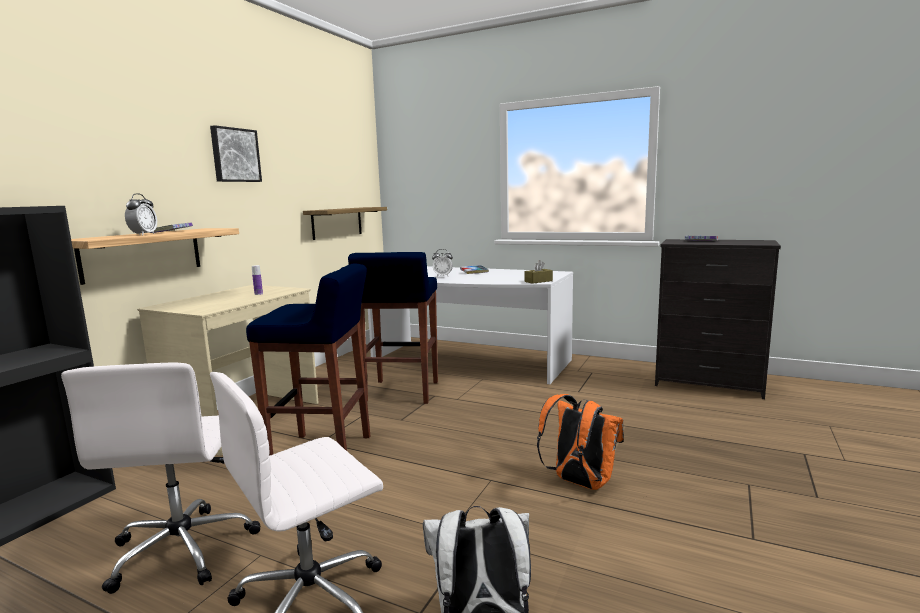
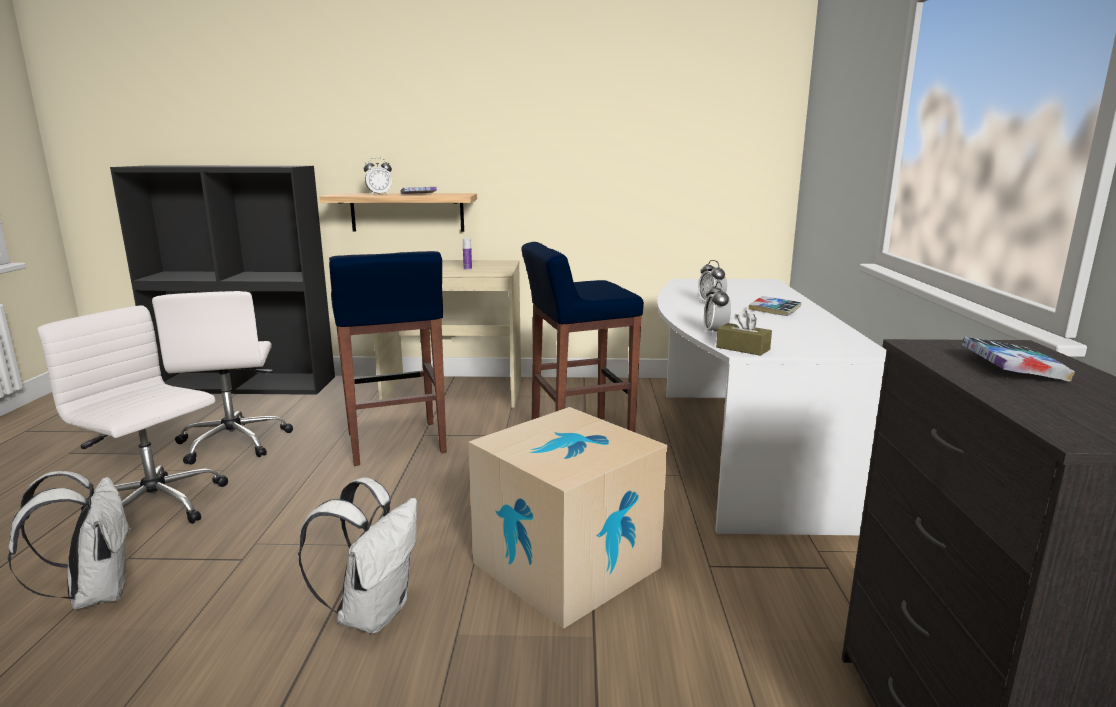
camera: 65 degrees right, 5 degrees up
(184, 548) = (234, 442): white office chair -> white office chair turned 75 degrees counterclockwise
(235, 155) = (522, 114): picture -> none
(337, 222) = (686, 200): shelf -> none
(505, 281) = (715, 333): none -> alarm clock
(558, 421) = (566, 565): none -> cardboard box
(579, 483) = (373, 612): orange backpack -> white backpack

